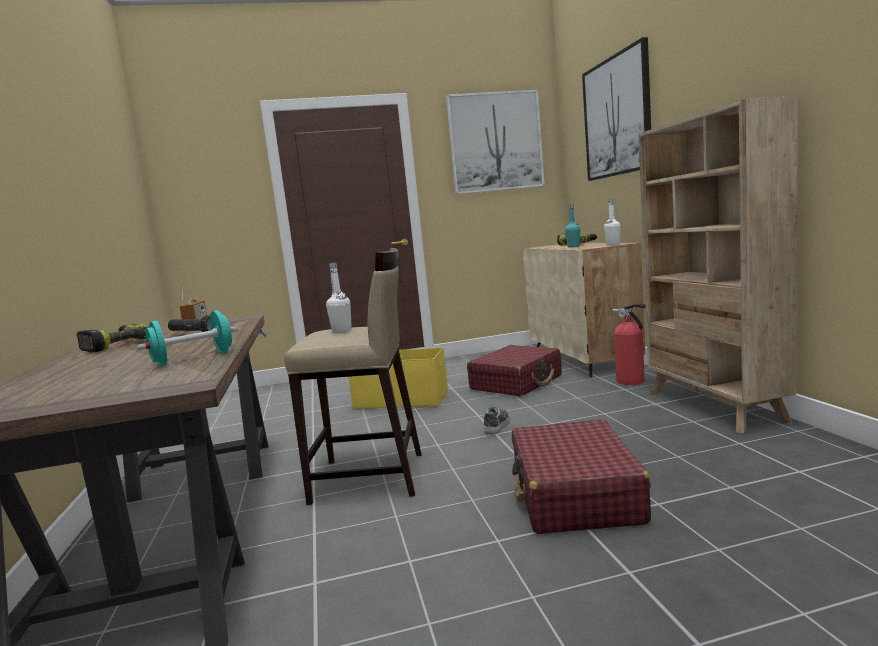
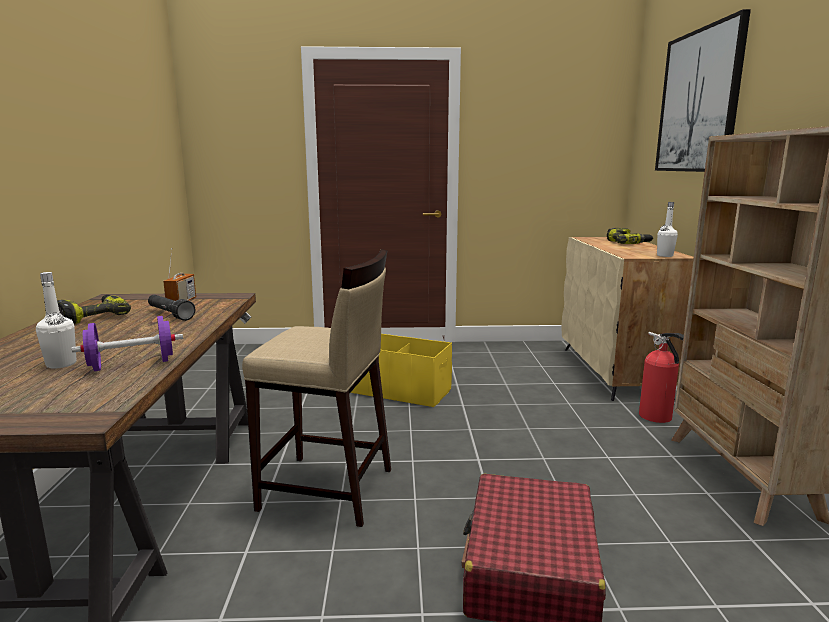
camera: 10 degrees right, 5 degrees up
(193, 359) = (132, 365): turquoise dumbbell -> purple dumbbell
(342, 331) = (313, 337): white bottle -> white bottle (61, 364)
(495, 142) = (556, 111): picture -> none
(497, 425) = (484, 448): shoe -> none
(517, 382) = (528, 392): red suitcase -> none
(573, 247) = (620, 249): turquoise bottle -> none

